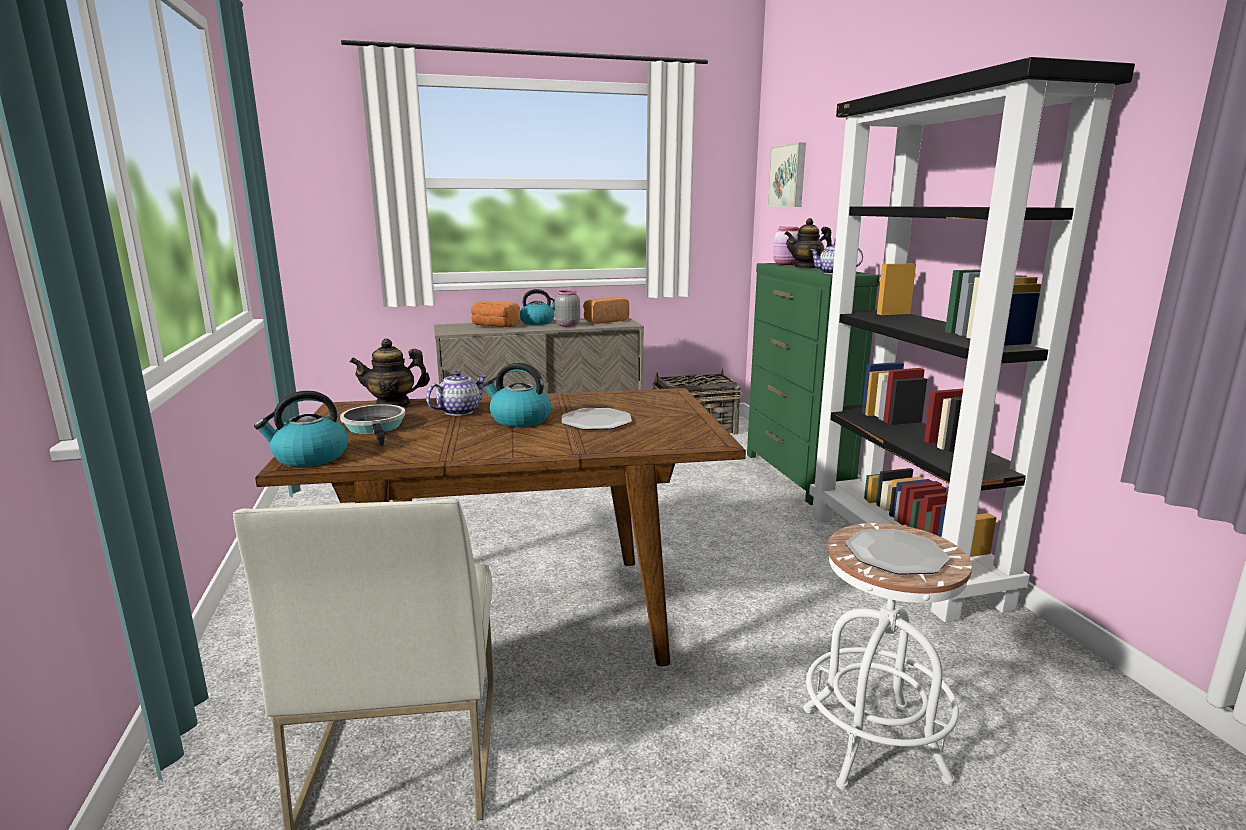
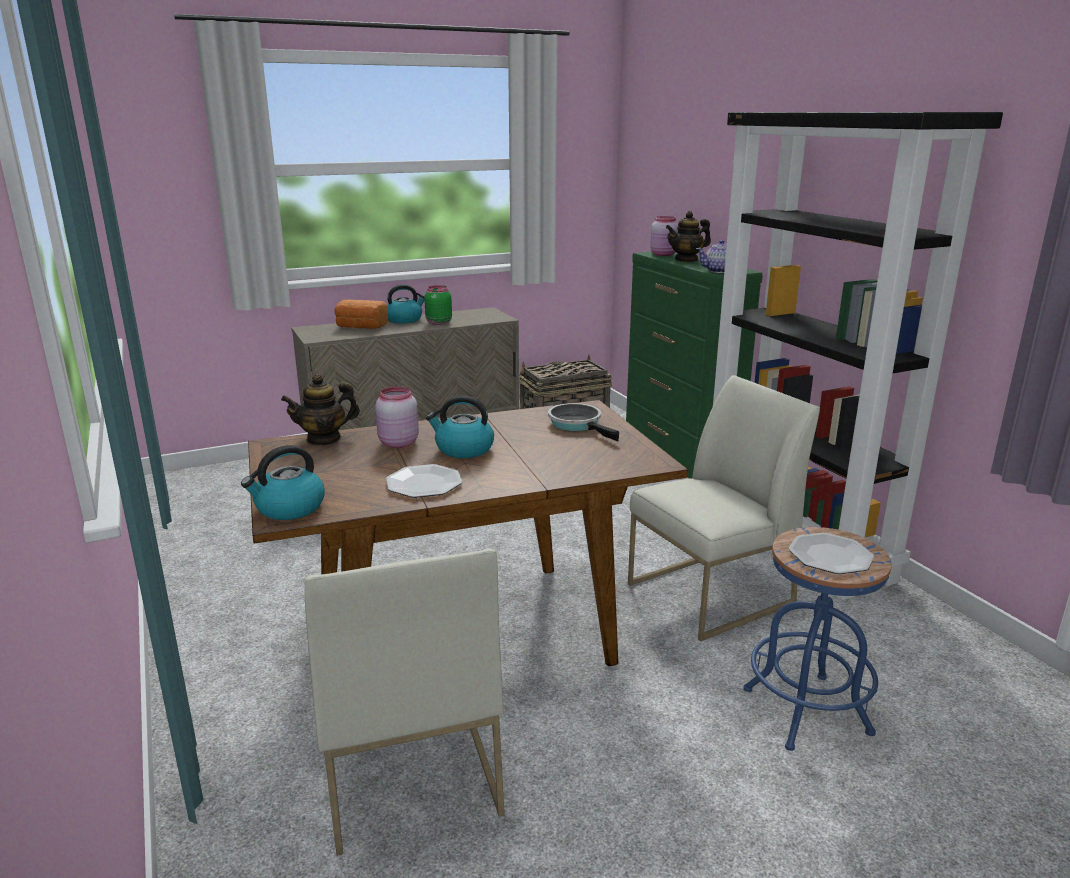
camera: 10 degrees left, 5 degrees up
(375, 428) = (328, 468): frying pan -> frying pan (578, 425)
(459, 411) = (397, 443): teapot -> pink jar
(567, 325) = (438, 322): grey jar -> green jar
(596, 421) = (538, 446): plate -> plate (424, 483)
(604, 321) = (474, 315): bread -> none
(788, 176) = (657, 158): picture -> none
(793, 602) = (710, 594): none -> white chair
(873, 743) = (806, 711): white stool -> blue stool

